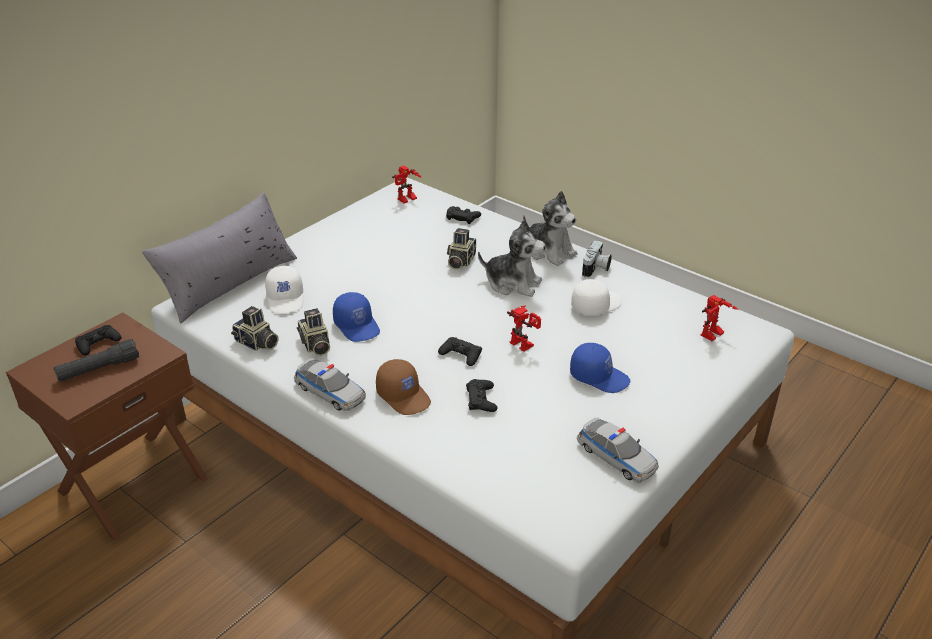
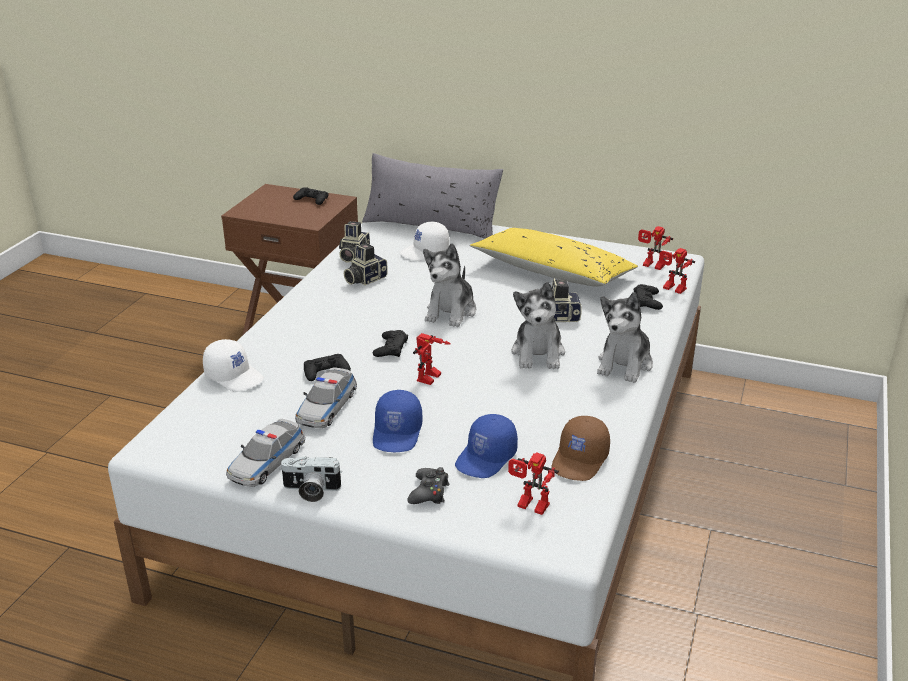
camera: 70 degrees right, 5 degrees down
(99, 369) = (281, 208): black flashlight -> none
(330, 392) = (302, 300): toy car -> toy car (327, 407)
(357, 326) = (405, 290): blue cap -> blue cap (487, 458)
(383, 244) = (552, 272): none -> yellow pillow
(404, 396) = (313, 333): brown cap -> brown cap (580, 460)
(416, 309) = (451, 312): none -> plush toy
(450, 202) = (671, 289): none -> toy robot
(595, 305) = (535, 411): white cap -> white cap (234, 376)
(596, 269) = (614, 401): camera -> camera (310, 491)
(684, 377) = (429, 492): none -> black game controller

